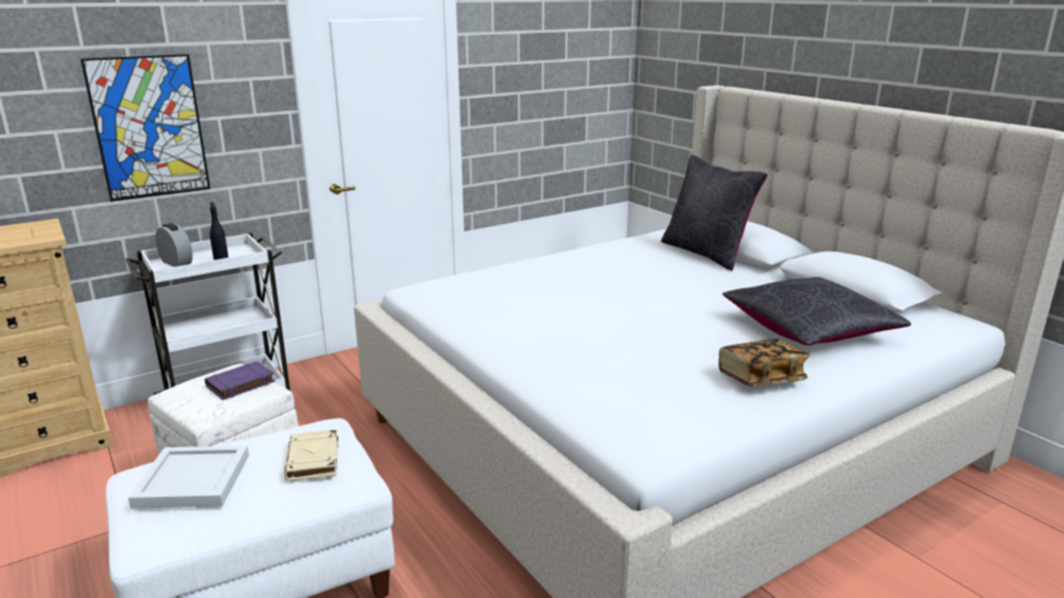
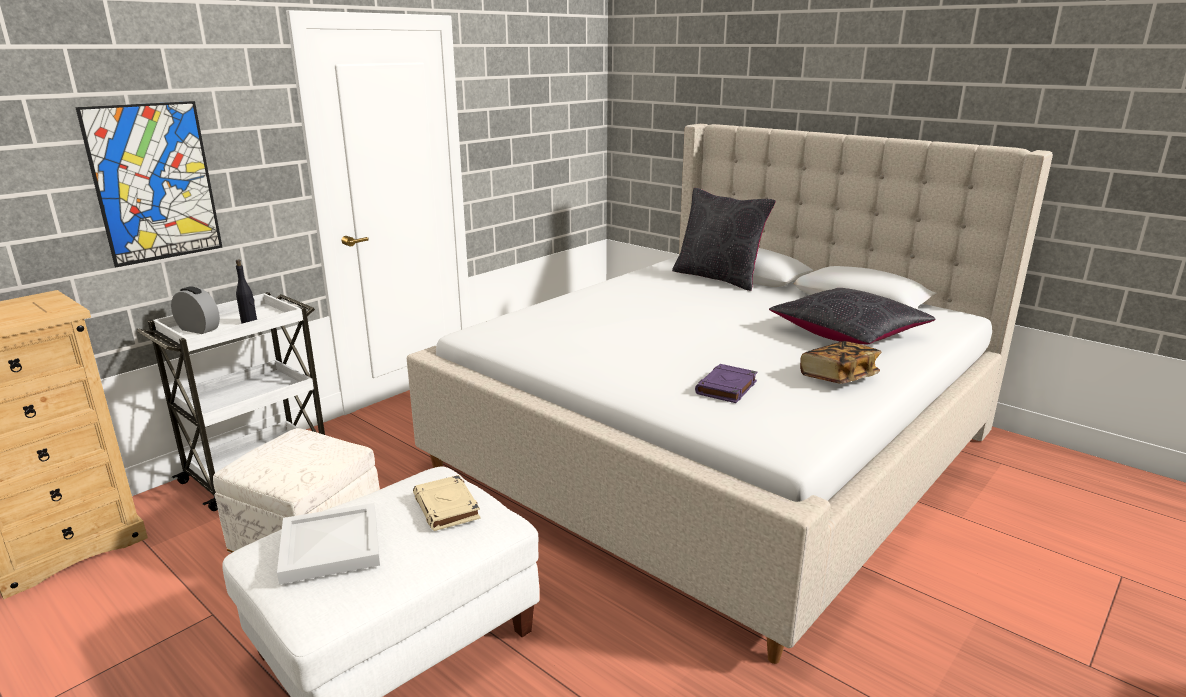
camera: 15 degrees left, 0 degrees up
(240, 384) = (314, 448): purple book -> purple book (726, 388)

